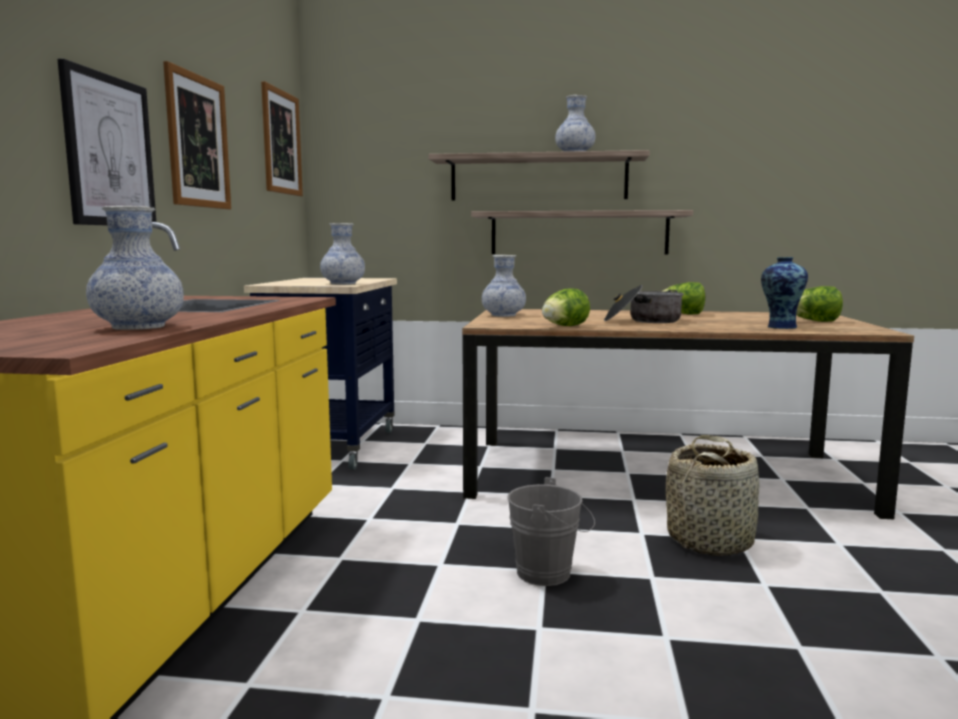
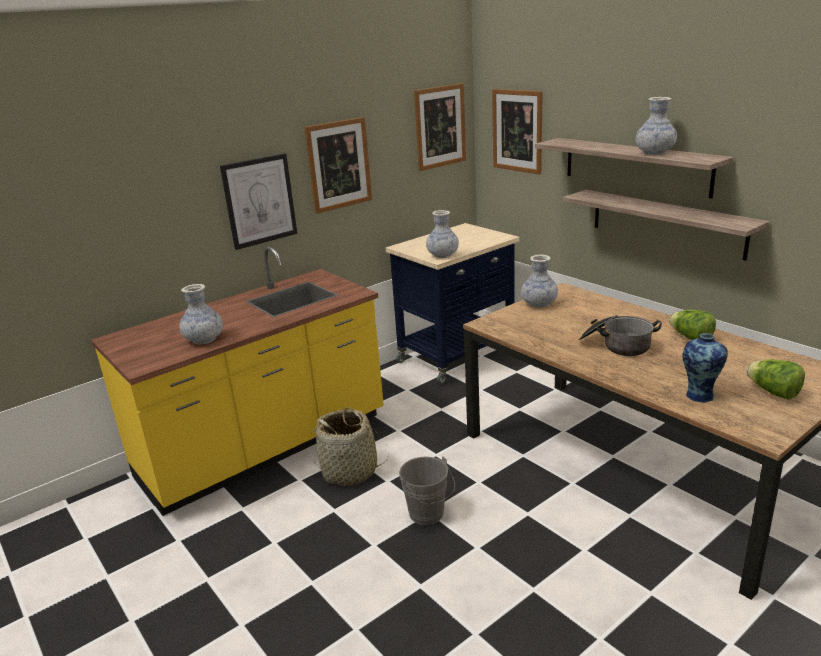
camera: 45 degrees right, 15 degrees up
(375, 157) = (517, 131): none -> picture
(564, 326) = (529, 341): lettuce -> none
(710, 540) = (561, 541): basket -> basket (350, 472)

